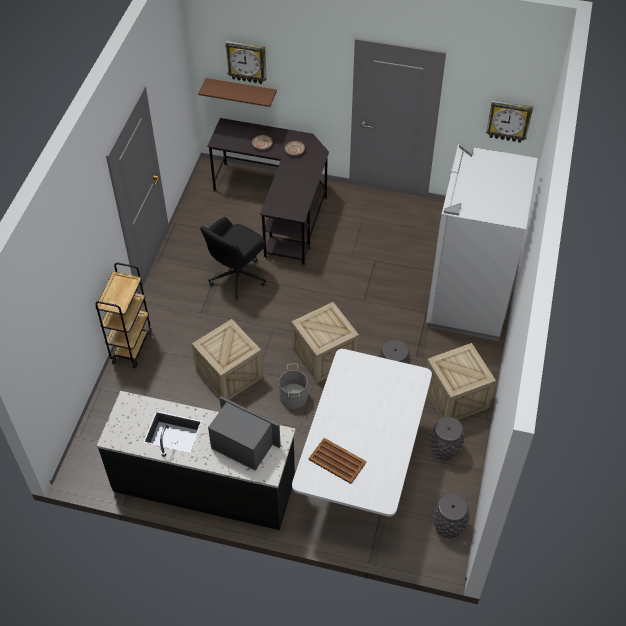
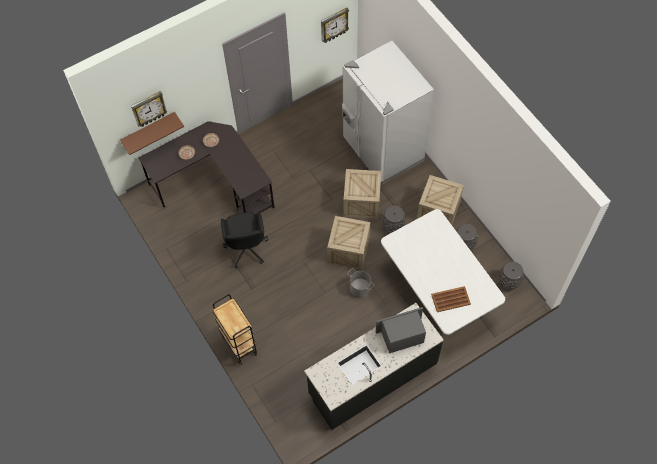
camera: 45 degrees left, 10 degrees up
(229, 374) = (312, 308): crate -> crate (361, 202)

